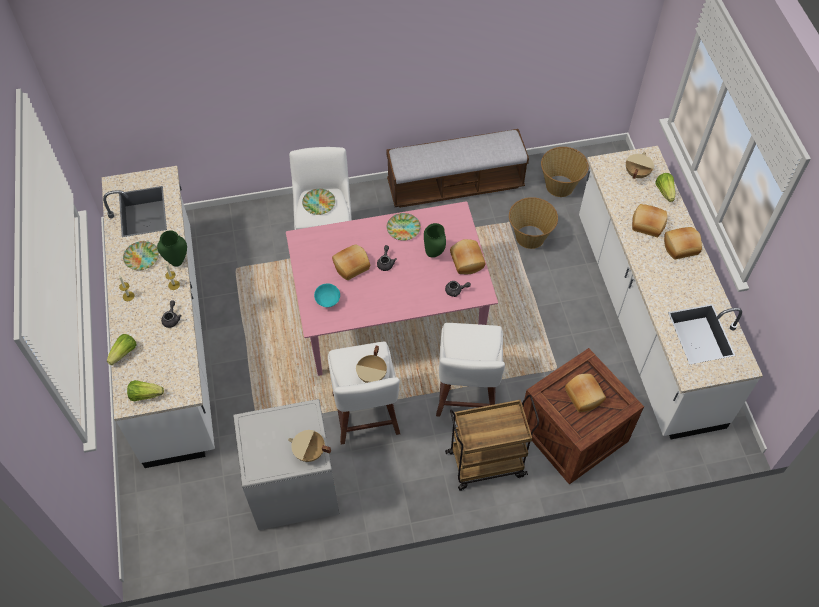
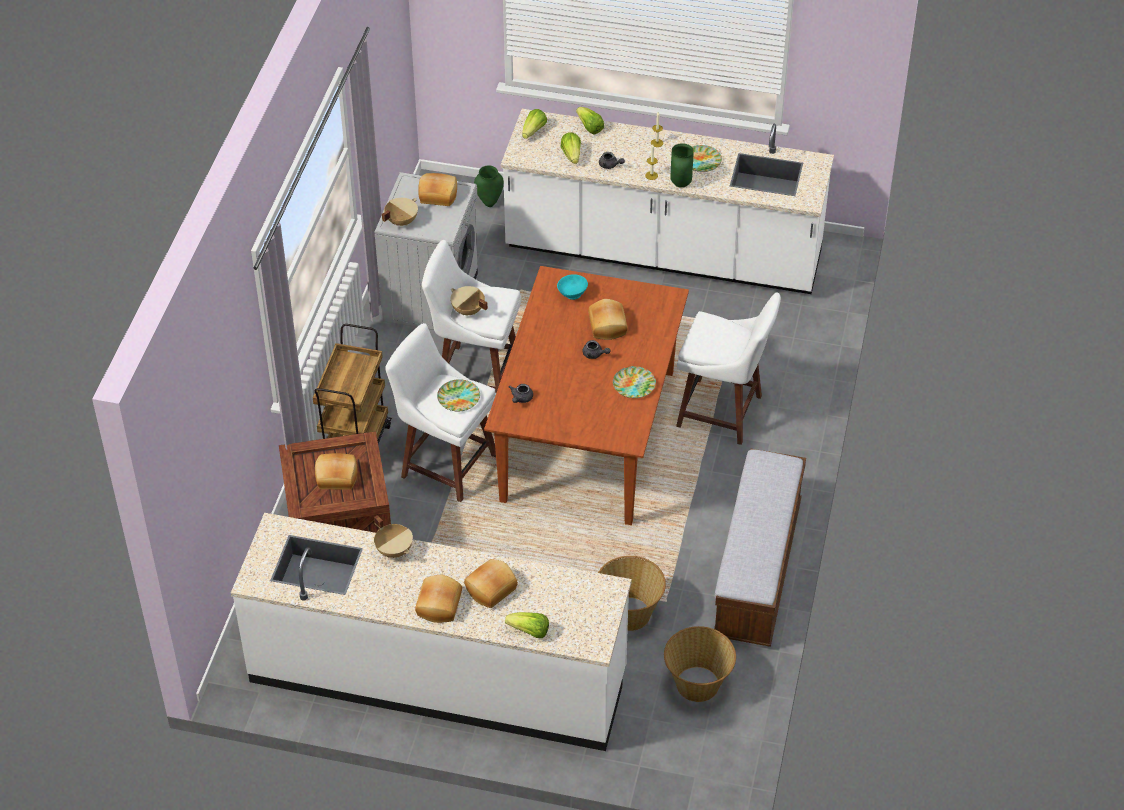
camera: 115 degrees right, 10 degrees down
(168, 352) = (571, 155): none -> lettuce
(318, 203) = (722, 337): plate -> plate (458, 398)
(391, 316) = (589, 436): pink dining table -> brown dining table
(433, 254) = (582, 398): green vase -> green vase (489, 202)
(466, 261) = (555, 421): bread -> bread (438, 195)
(636, 173) = (575, 616): beige cooking pot -> beige cooking pot (394, 550)

